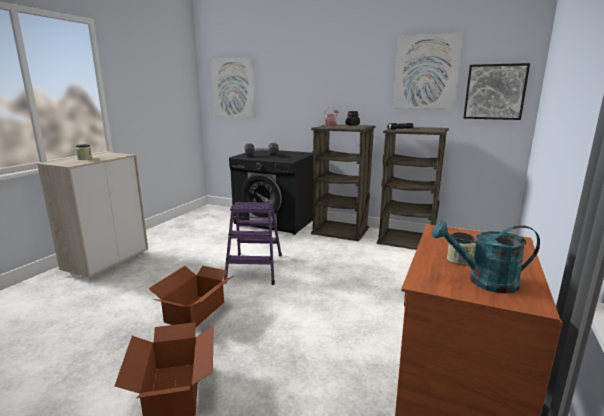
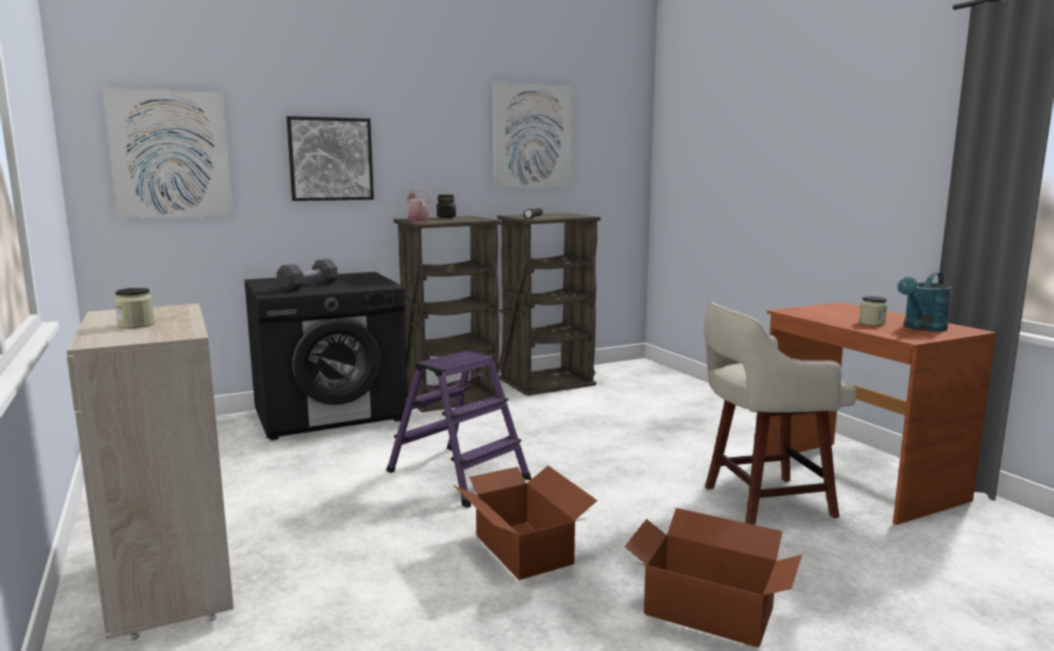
camera: 50 degrees left, 5 degrees down
(345, 366) = (762, 502): none -> beige stool
(495, 92) = (610, 164): picture -> picture (330, 159)

